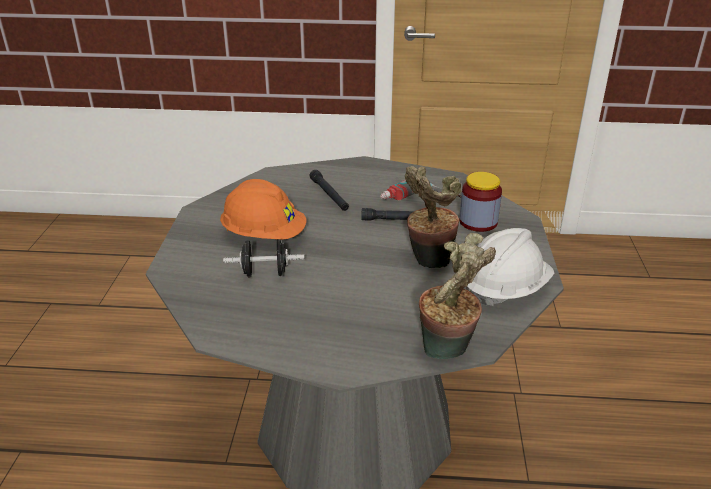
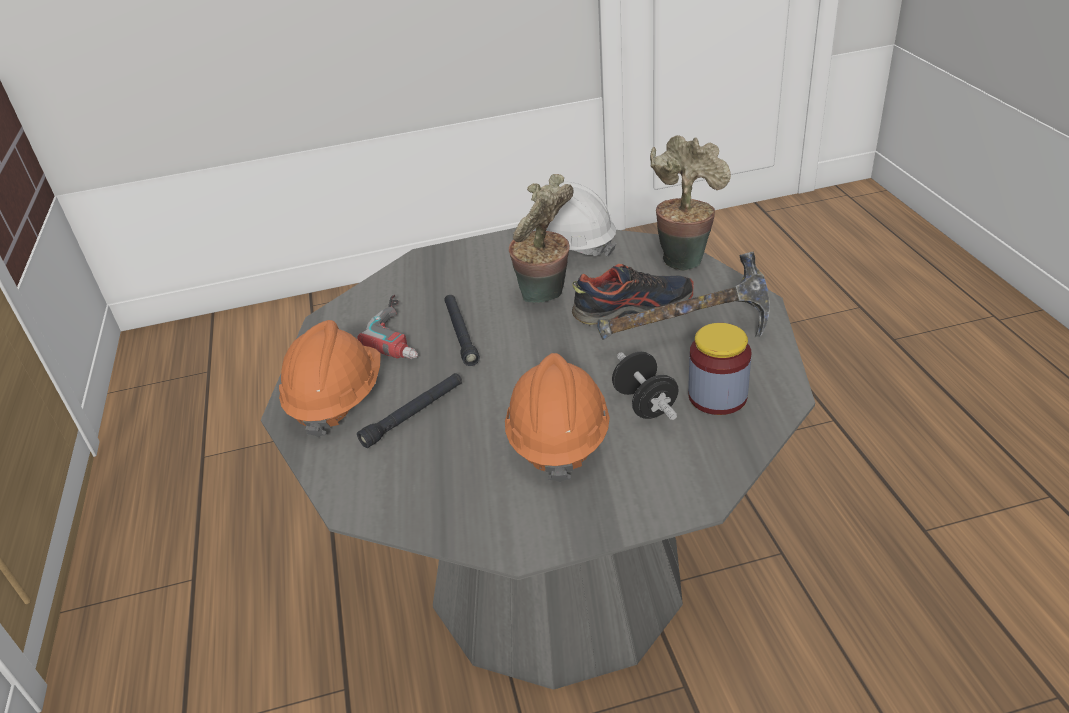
camera: 105 degrees left, 5 degrees up
(322, 313) = (687, 337): none -> hammer
(364, 175) = (336, 399): none -> orange hard hat
(382, 298) = (632, 308): none -> shoe
(478, 222) = (440, 282): jar -> jar (717, 396)

